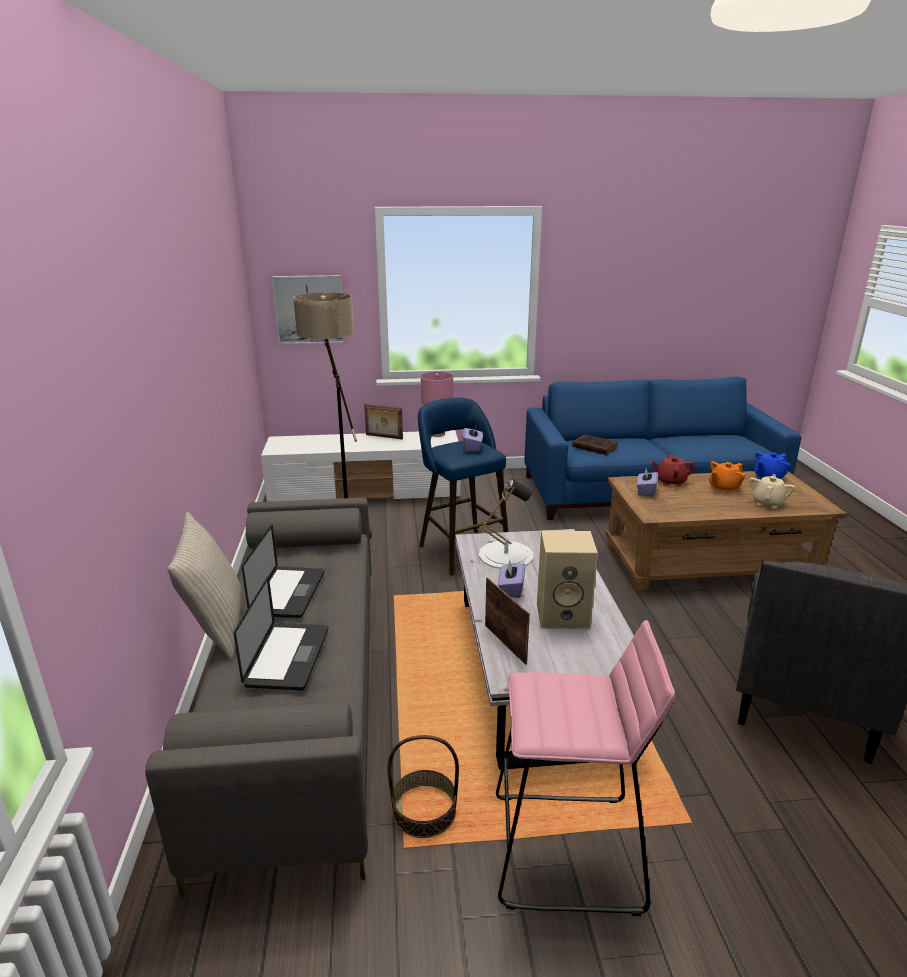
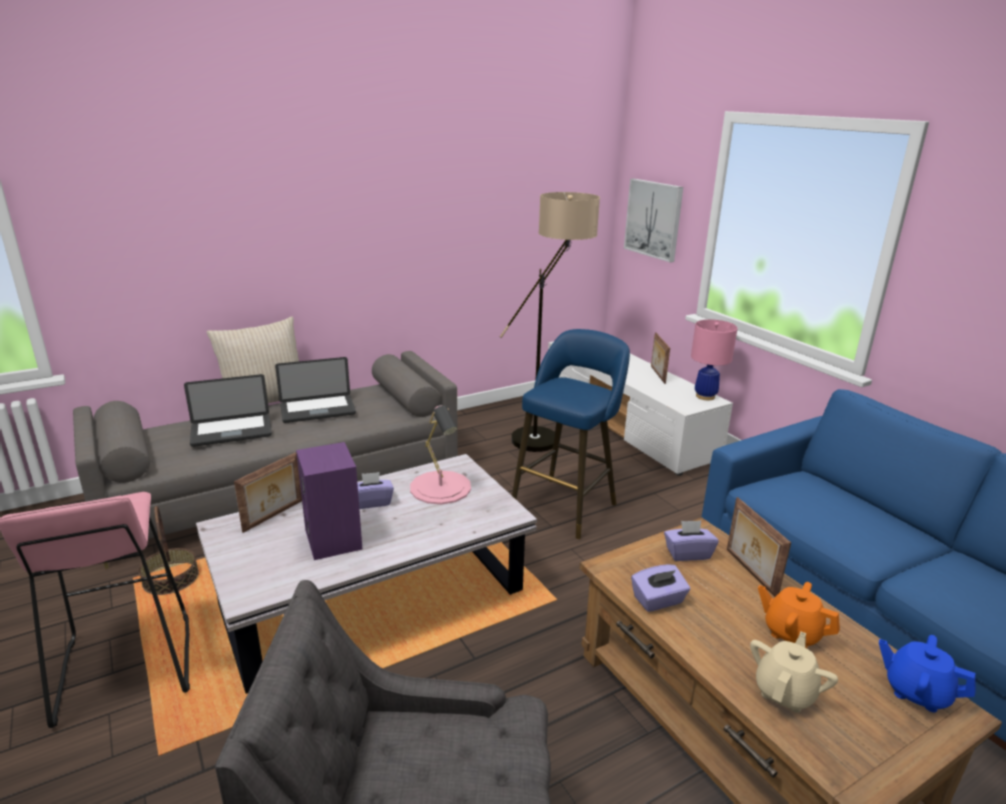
camera: 65 degrees right, 0 degrees up
(472, 447) = (579, 392): purple tissue box -> purple tissue box (658, 600)
(506, 555) = (440, 487): white table lamp -> pink table lamp
(564, 615) = (335, 540): beige speaker -> purple speaker
(593, 447) = (805, 495): brown book -> none
(670, 482) = (749, 573): red teapot -> picture frame
(768, 503) = (785, 692): beige teapot -> beige teapot turned 60 degrees counterclockwise

